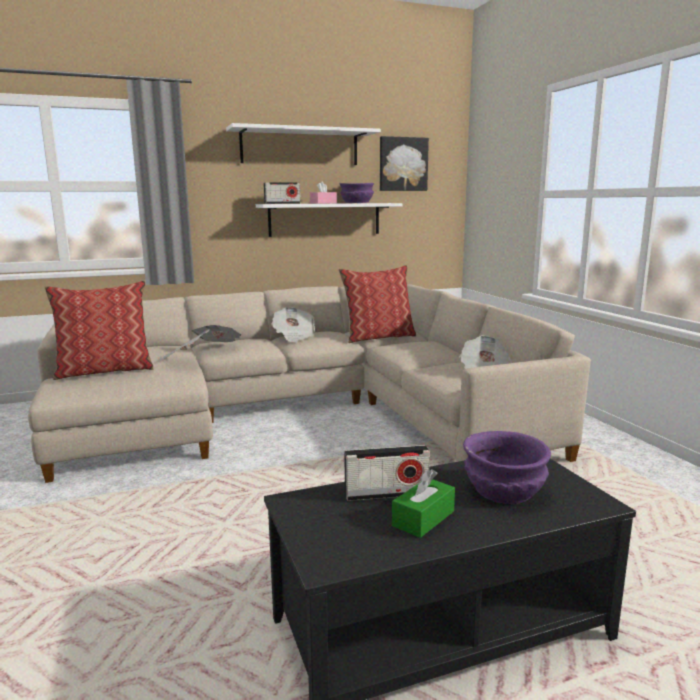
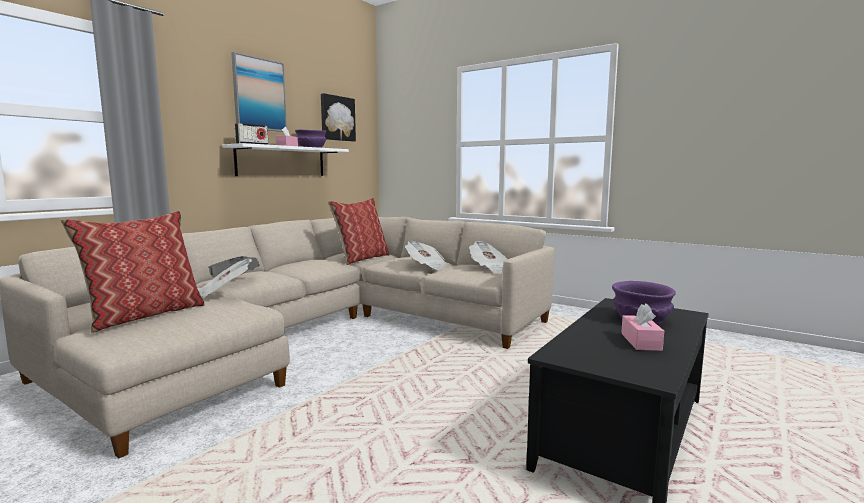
camera: 35 degrees left, 5 degrees down
(294, 336) = (292, 265): newspaper -> newspaper (426, 267)
(300, 147) = (259, 94): white shelf -> picture
(386, 494) = (594, 336): radio -> none
(423, 518) = (640, 342): green tissue box -> pink tissue box

